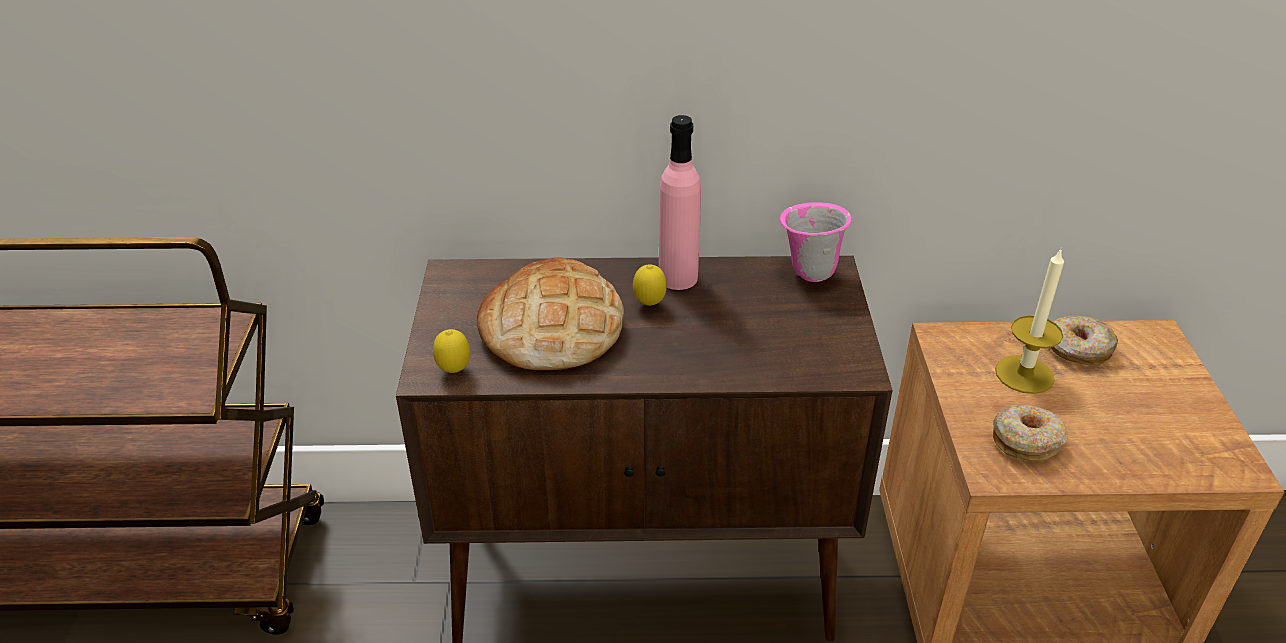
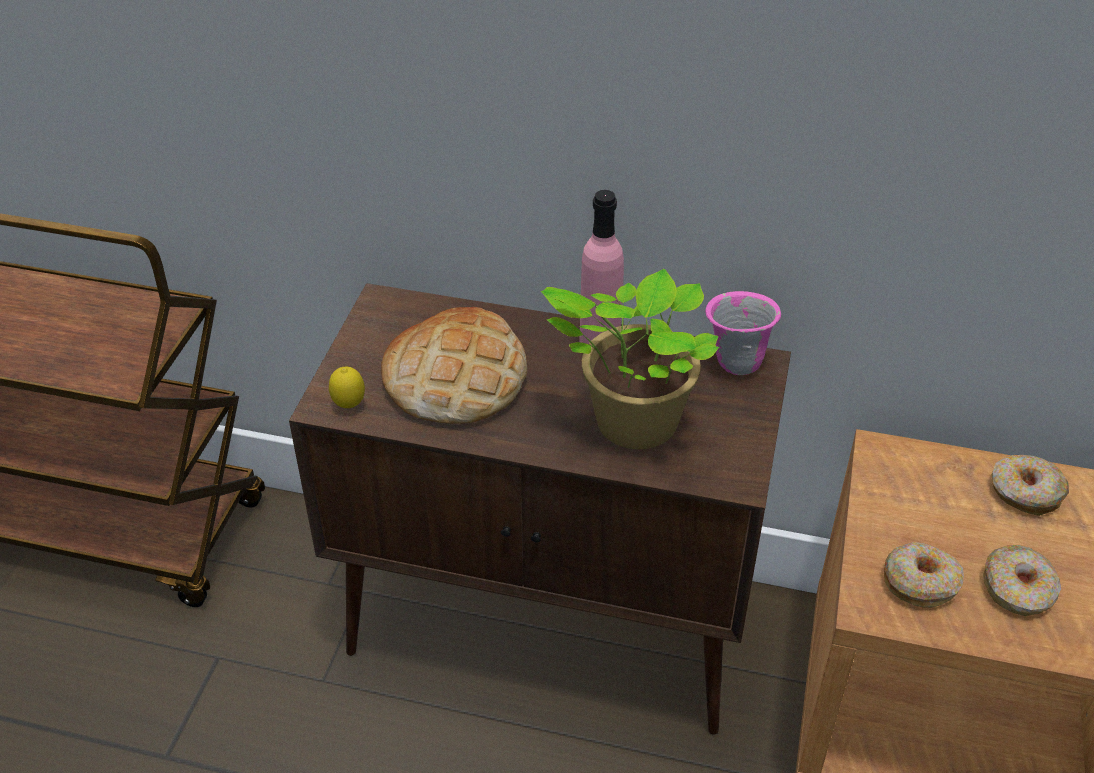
camera: 15 degrees right, 5 degrees up
(649, 305) = (559, 370): lemon -> none
(736, 340) = (630, 424): none -> potted plant
(1024, 374) = (952, 510): candle -> none
(1110, 430) = (1018, 590): none -> donut

